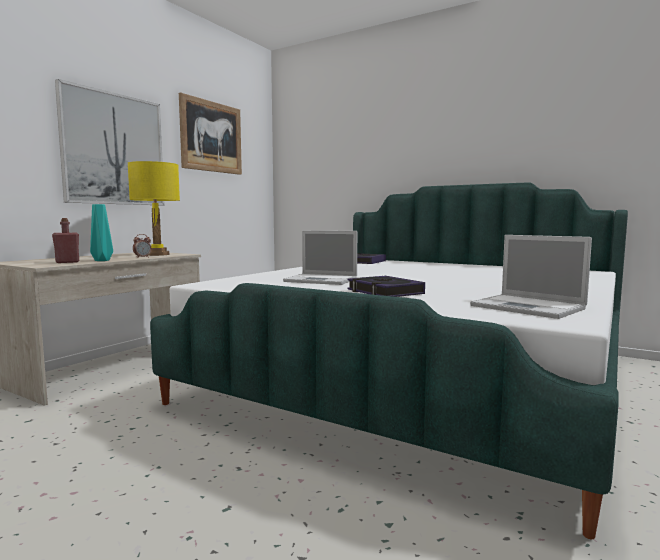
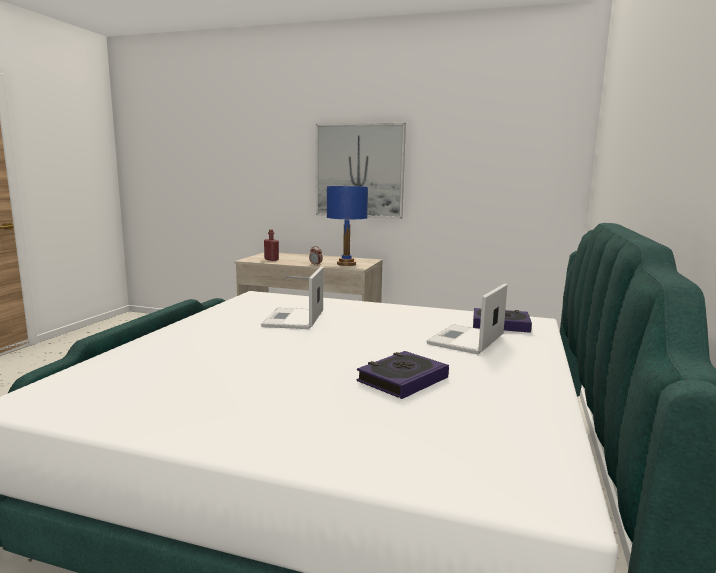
camera: 75 degrees right, 5 degrees up
(103, 260) = (286, 262): turquoise vase -> none
(157, 254) = (346, 264): yellow table lamp -> blue table lamp
(211, 137) = (475, 143): picture -> none
(384, 292) = (211, 342): book -> book (402, 380)
(530, 307) = (102, 394): laptop -> laptop (465, 340)

